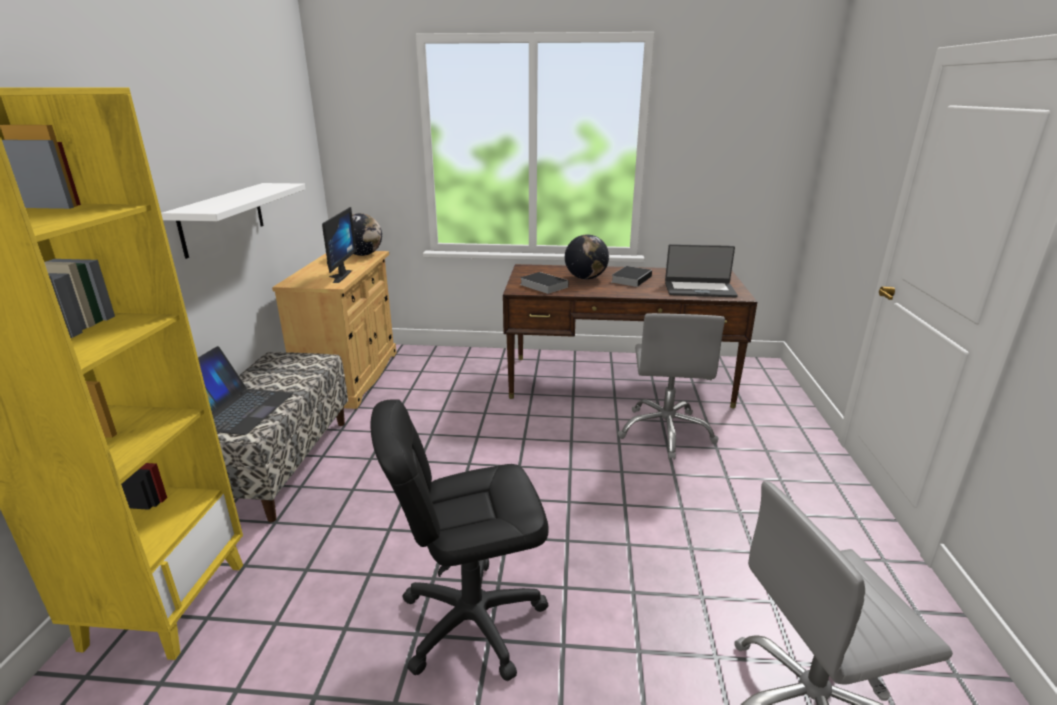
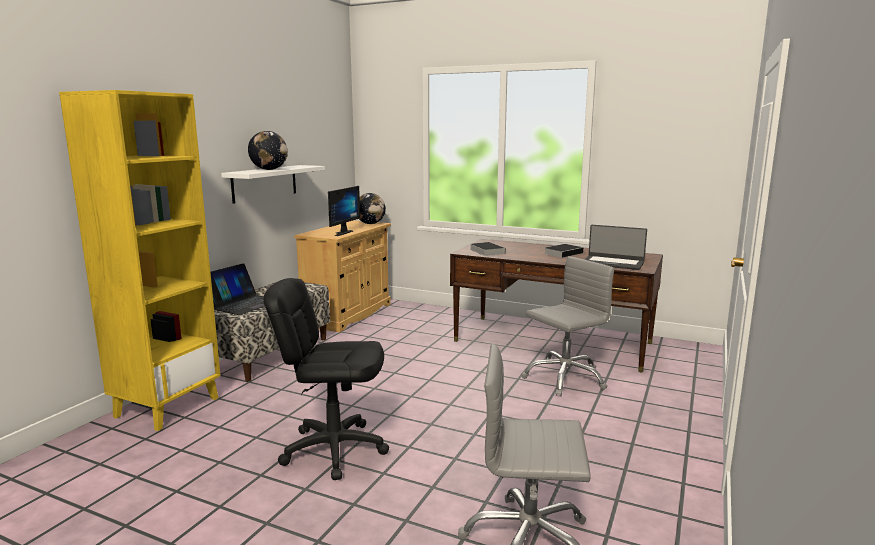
camera: 20 degrees right, 10 degrees down
(586, 278) = (526, 250): globe -> globe (269, 169)
(666, 432) = (564, 378): grey office chair -> grey office chair turned 150 degrees counterclockwise

